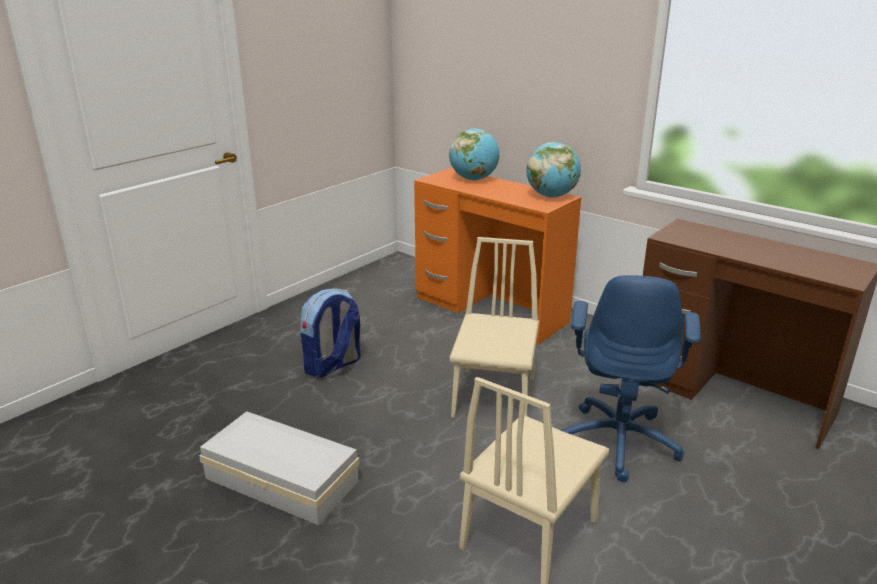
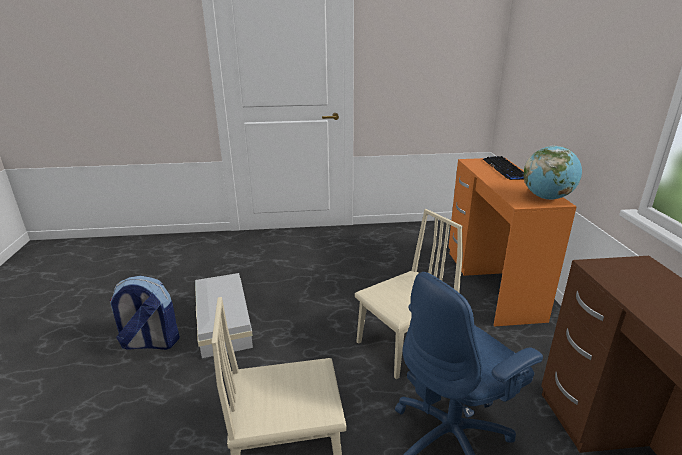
camera: 45 degrees right, 0 degrees up
(332, 366) = (337, 273): backpack -> backpack (150, 343)
(474, 179) = (505, 169): globe -> keyboard

